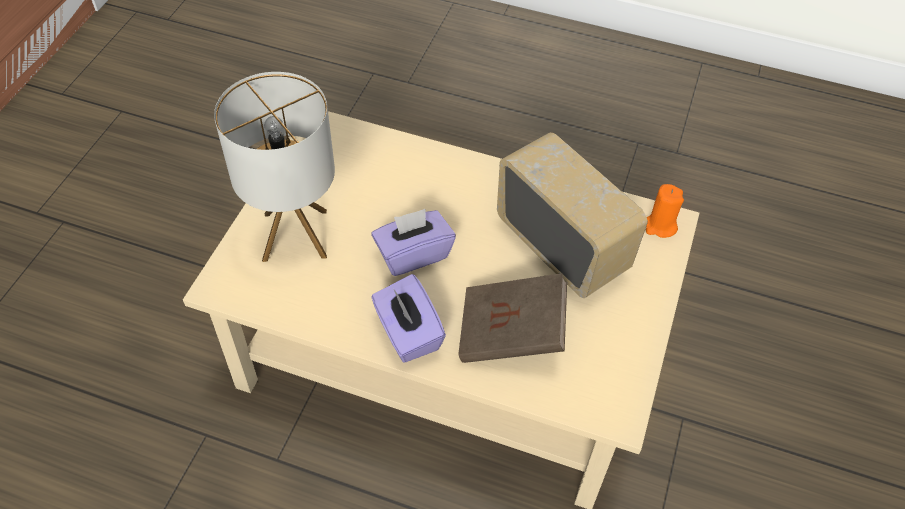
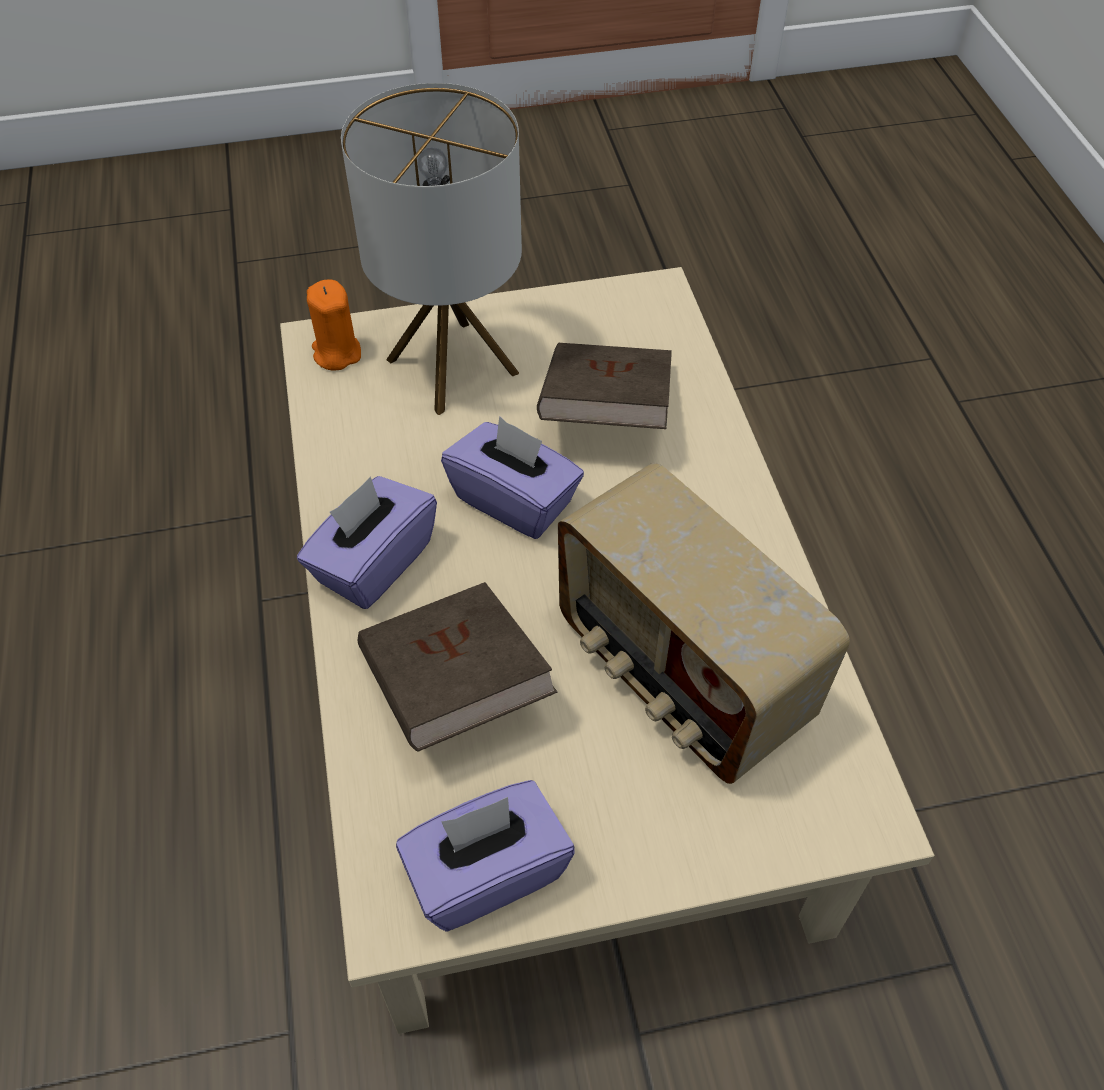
camera: 60 degrees right, 0 degrees up
(385, 189) = (605, 413): none -> brown book
(562, 245) = (679, 675): radio -> radio turned 120 degrees clockwise
(618, 369) = (486, 872): none -> purple tissue box
(660, 226) = (843, 802): orange candle -> orange candle (336, 353)

